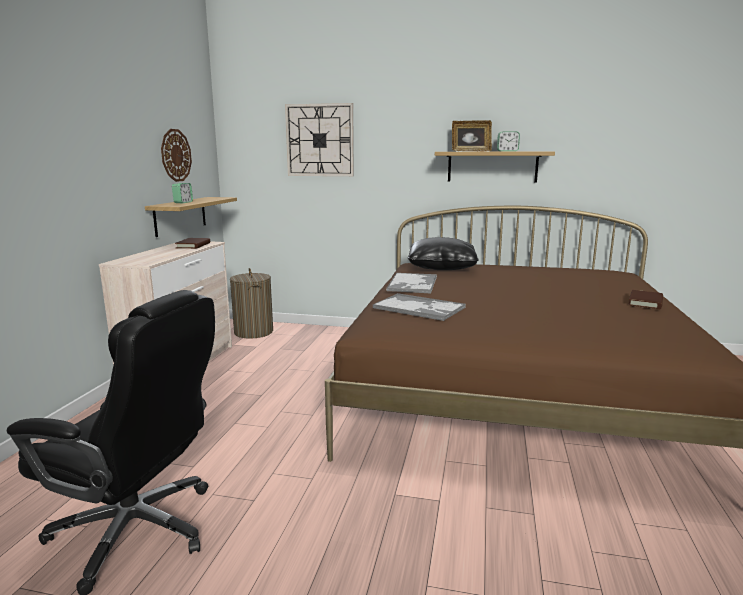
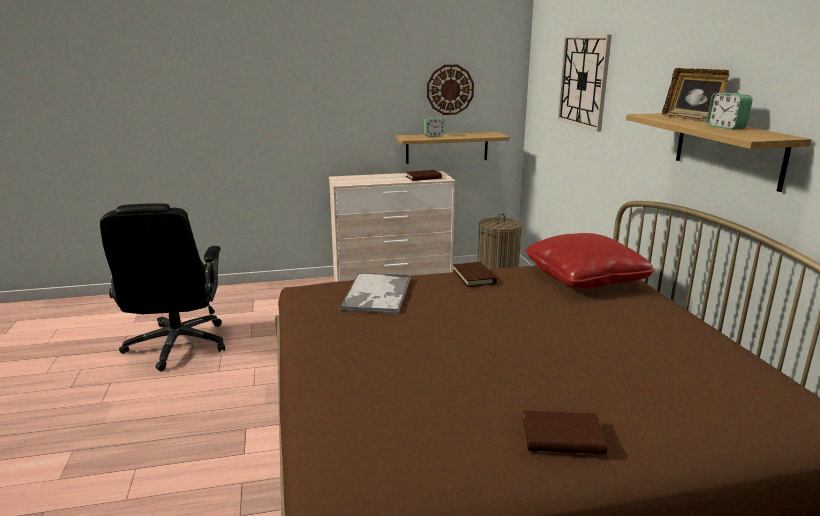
camera: 65 degrees right, 5 degrees up
(412, 284) = (474, 277): tray -> brown book
(441, 267) = (584, 278): black pillow -> red pillow

